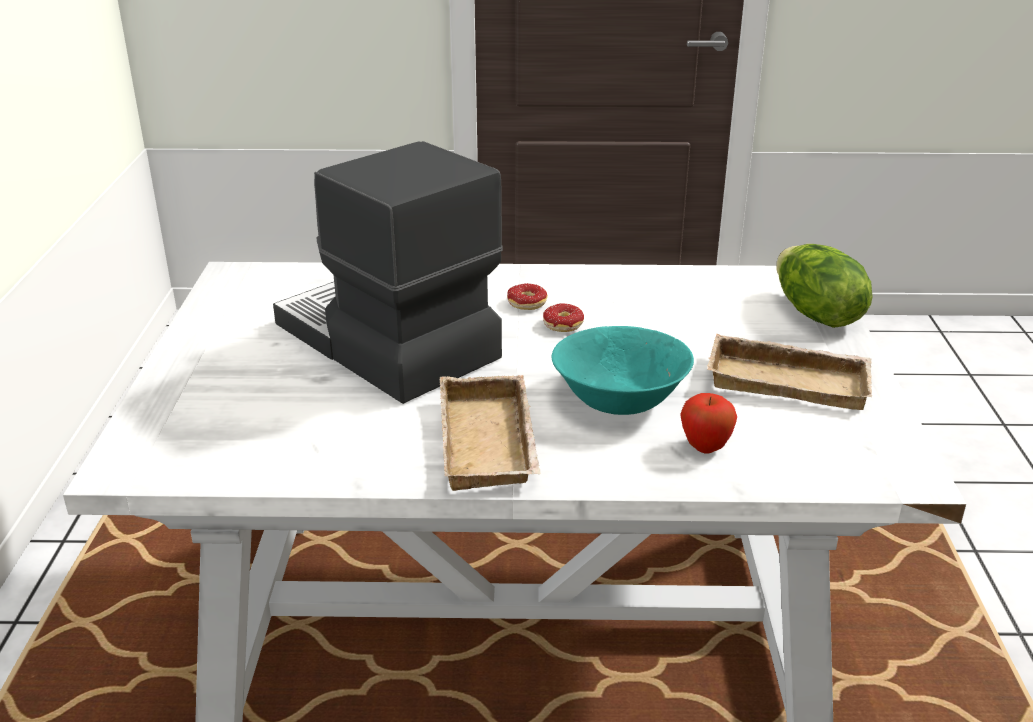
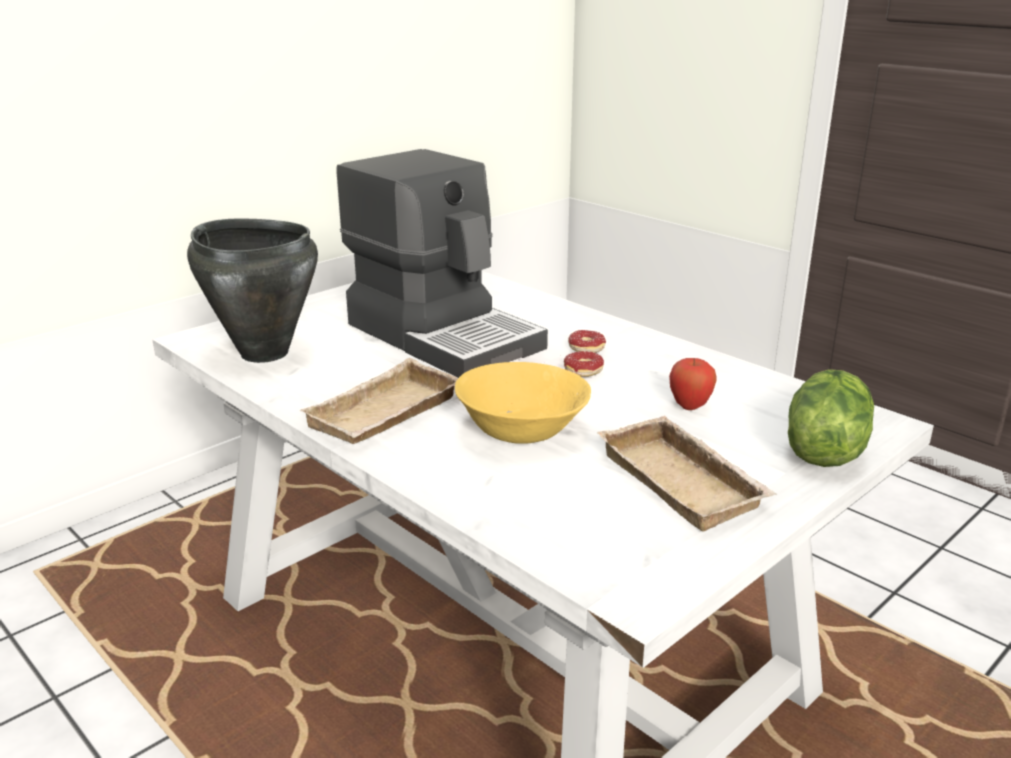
camera: 45 degrees right, 5 degrees down
(241, 444) = (264, 353): none -> black cooking pot
(385, 343) = (445, 335): coffee machine -> coffee machine turned 135 degrees clockwise
(620, 400) = (521, 431): turquoise bowl -> yellow bowl
(705, 447) = (514, 488): apple -> apple (690, 406)

